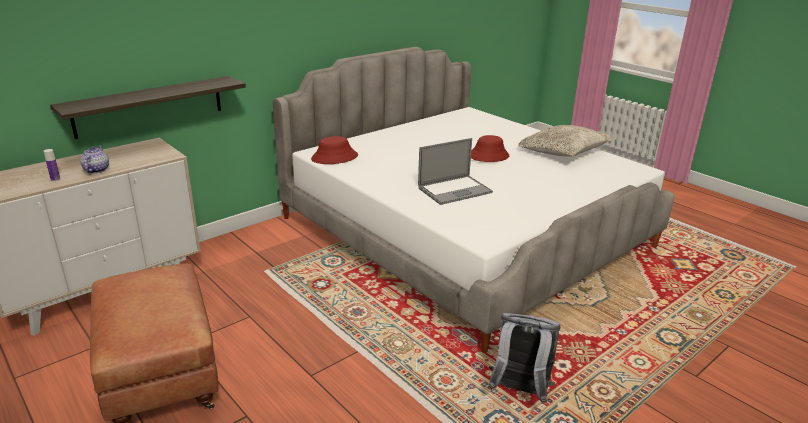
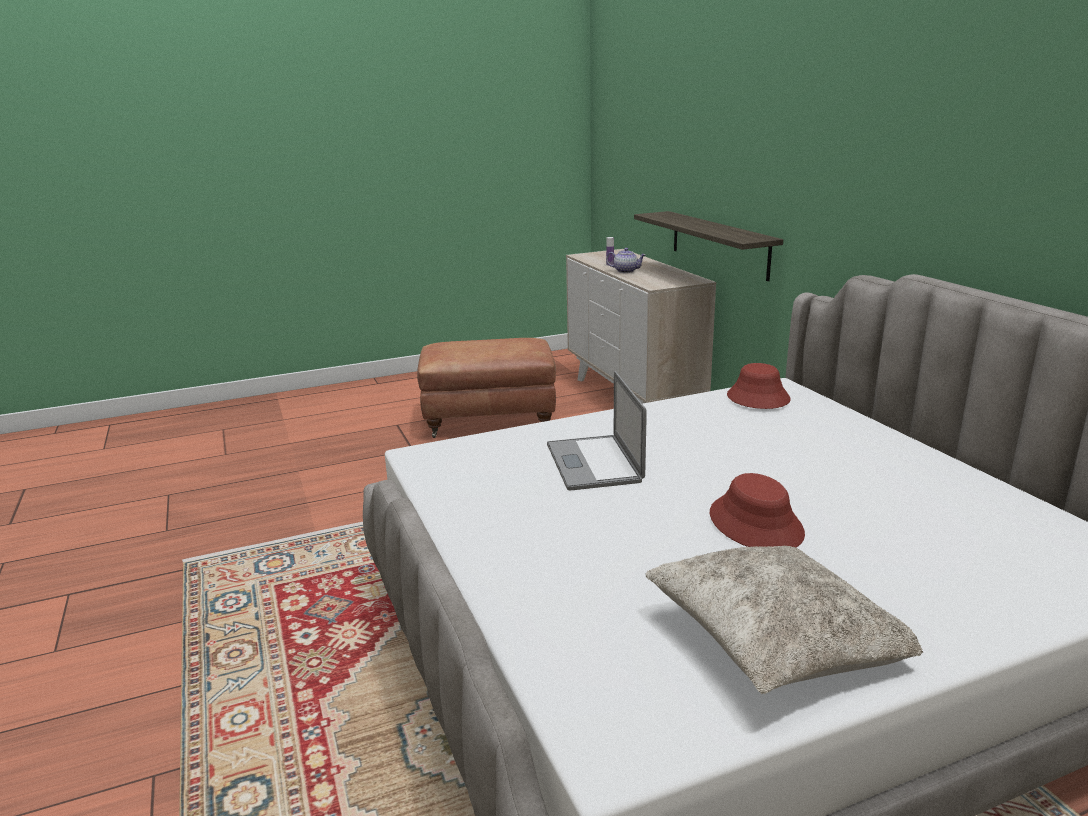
camera: 110 degrees right, 5 degrees down
(519, 392) = (302, 588): grey backpack -> none

